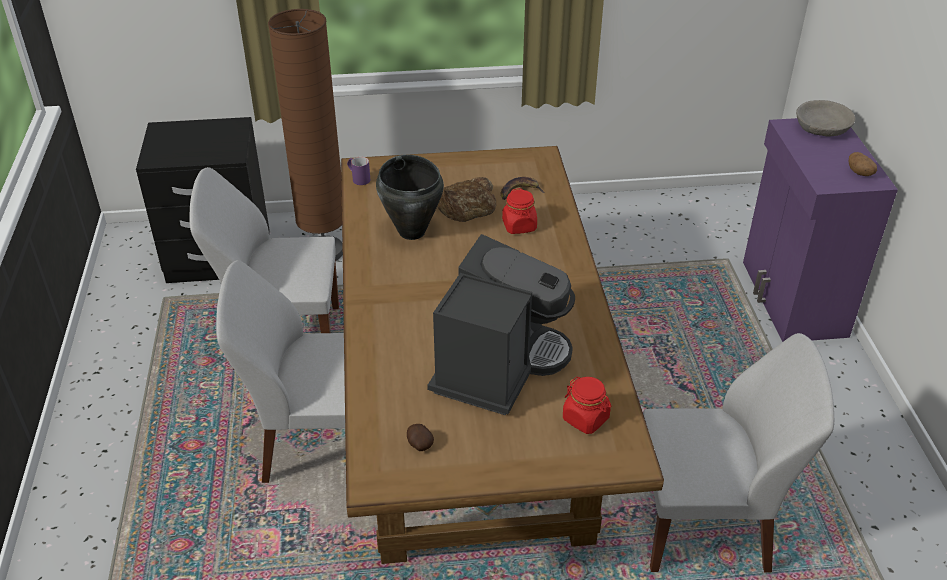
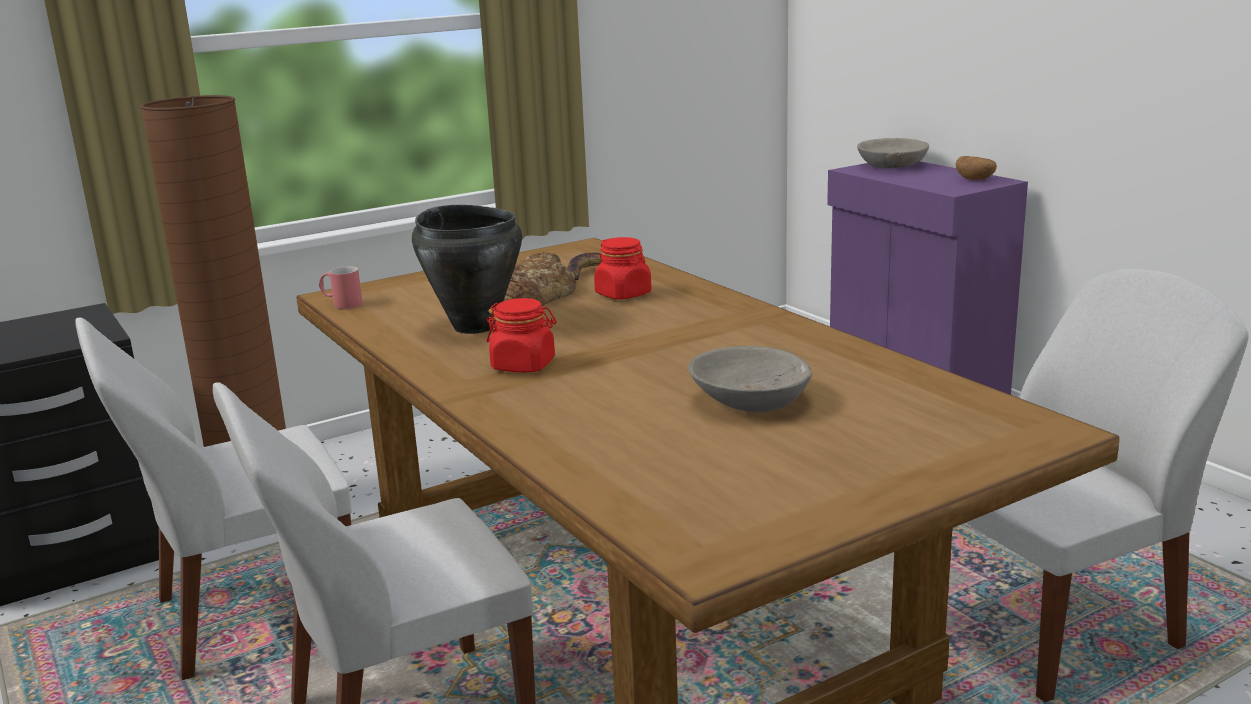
camera: 25 degrees left, 20 degrees down
(358, 178) = (341, 304): purple mug -> red mug
(419, 444) = (730, 500): potato -> none
(498, 365) = (749, 400): coffee machine -> grey bowl
(586, 419) = (938, 413): red jar -> red jar (524, 365)

